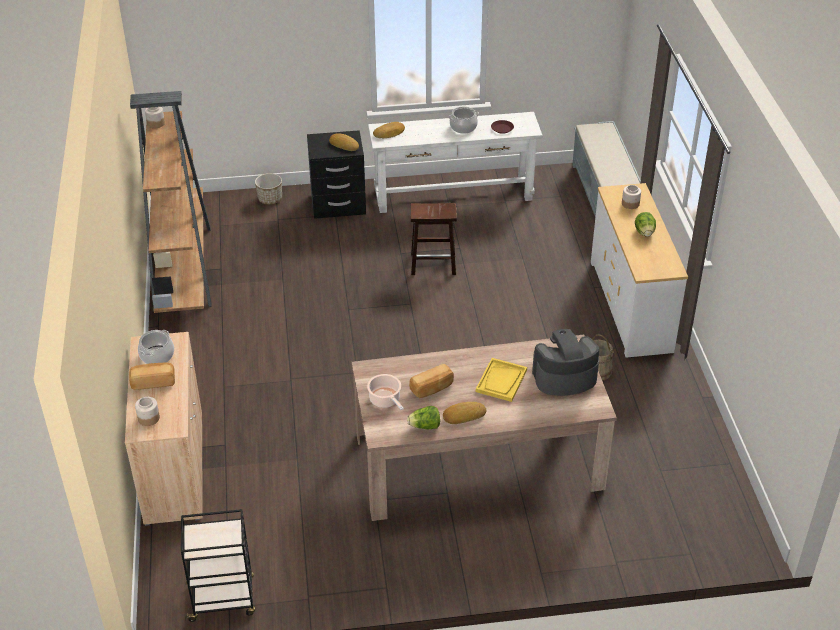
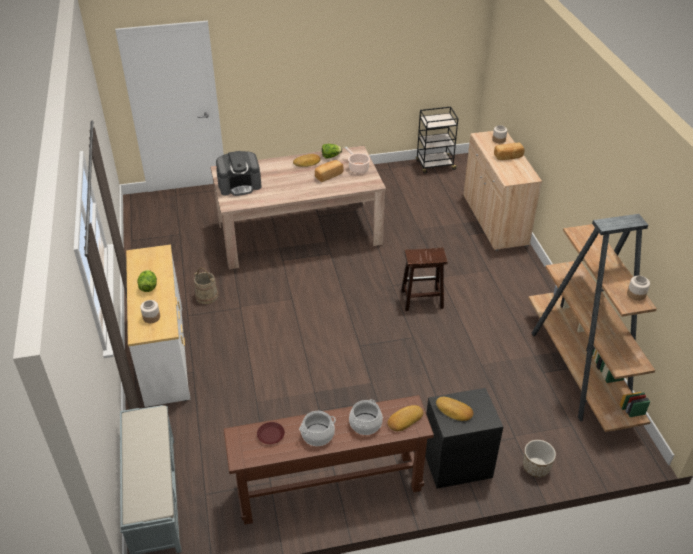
camera: 175 degrees right, 0 degrees up
(157, 356) = (515, 170): cooking pot -> cooking pot (365, 424)
(434, 263) = (343, 389): brown stool -> brown stool (421, 299)
(453, 195) = (329, 487): white console table -> brown console table
(501, 381) = (282, 181): yellow tray -> none

